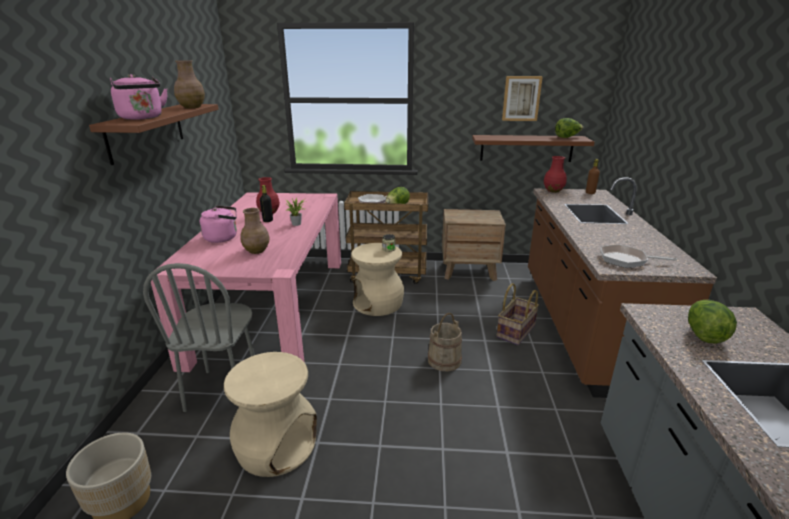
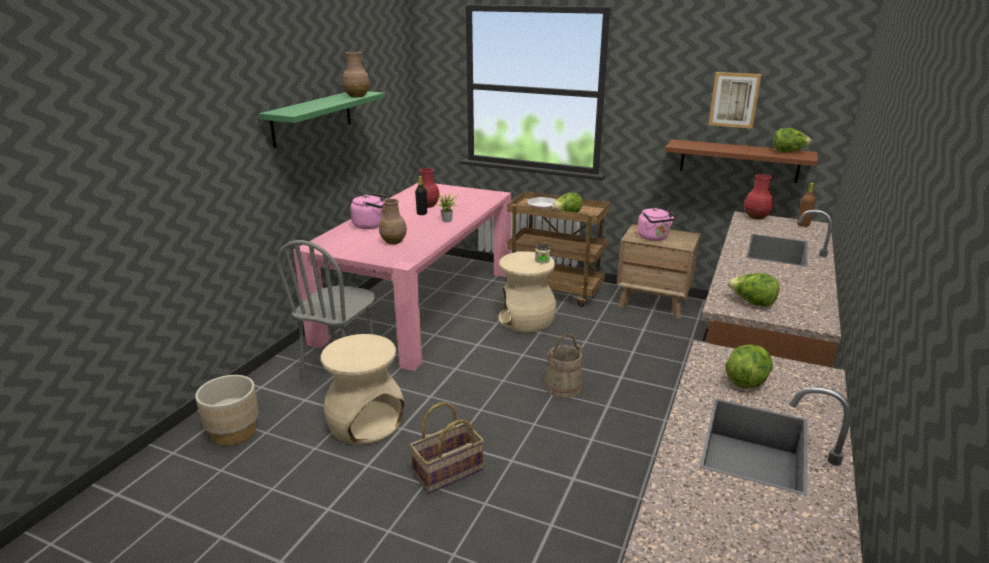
camera: 20 degrees right, 0 degrees up
(142, 118) = (304, 108): pink kettle -> pink kettle (654, 237)
(146, 131) = (312, 118): brown shelf -> green shelf
(516, 332) = (664, 375): basket -> basket (448, 473)
(626, 260) = (752, 303): frying pan -> lettuce

